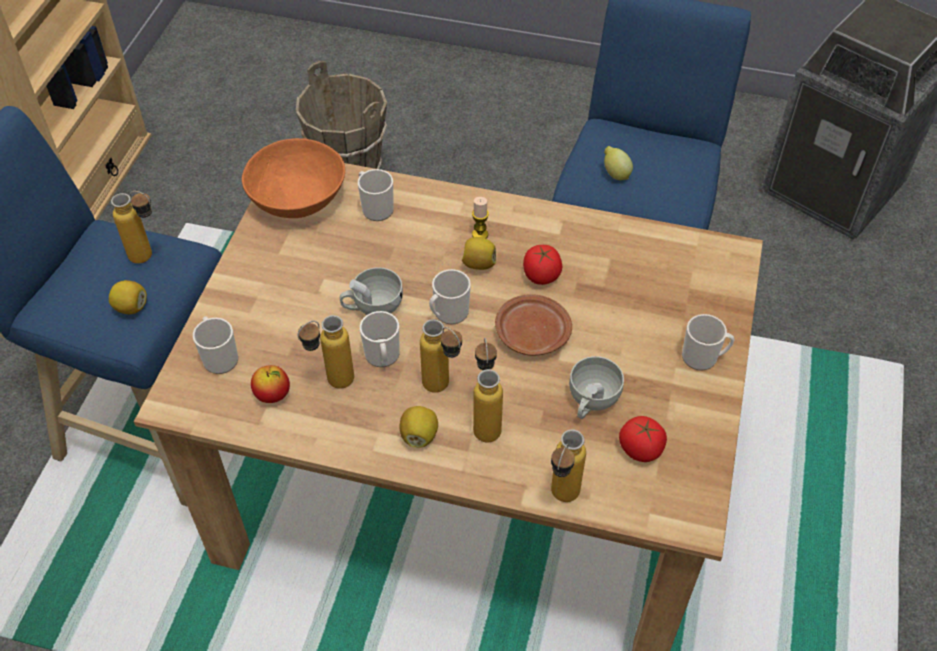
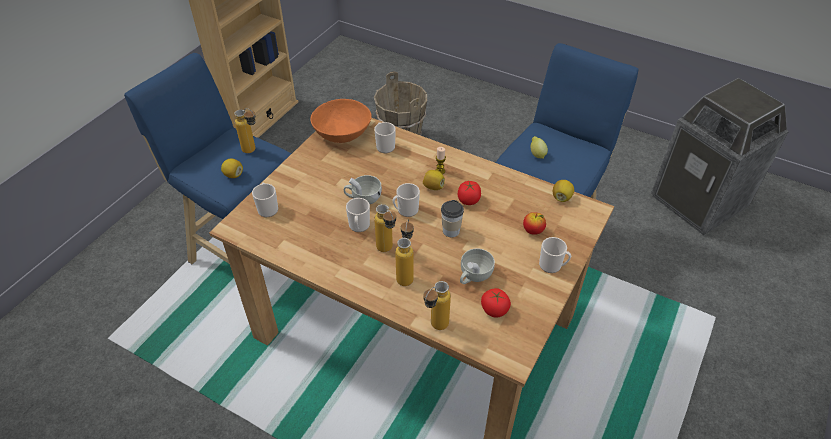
camera: 15 degrees right, 5 degrees down
(273, 395) = (289, 234): apple -> apple (533, 231)
(331, 384) = (324, 235): bottle -> none
(419, 435) = (364, 273): lemon -> lemon (561, 197)
(531, 333) = (451, 231): brown plate -> cup

